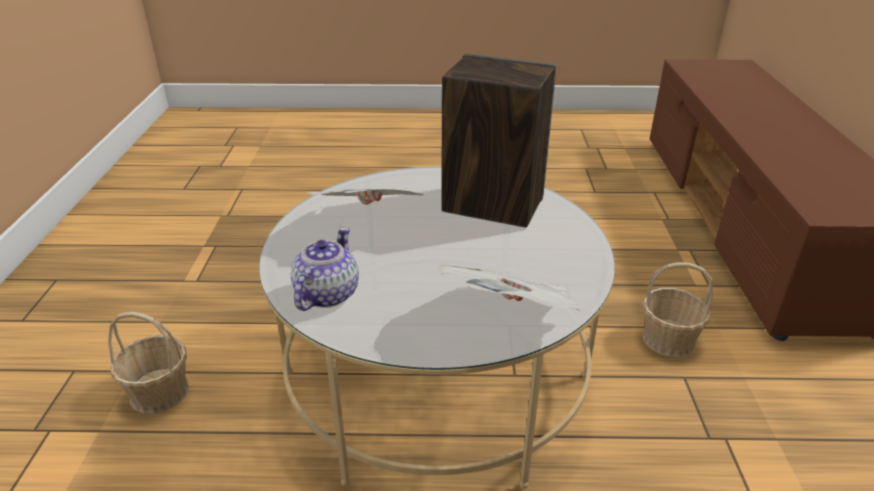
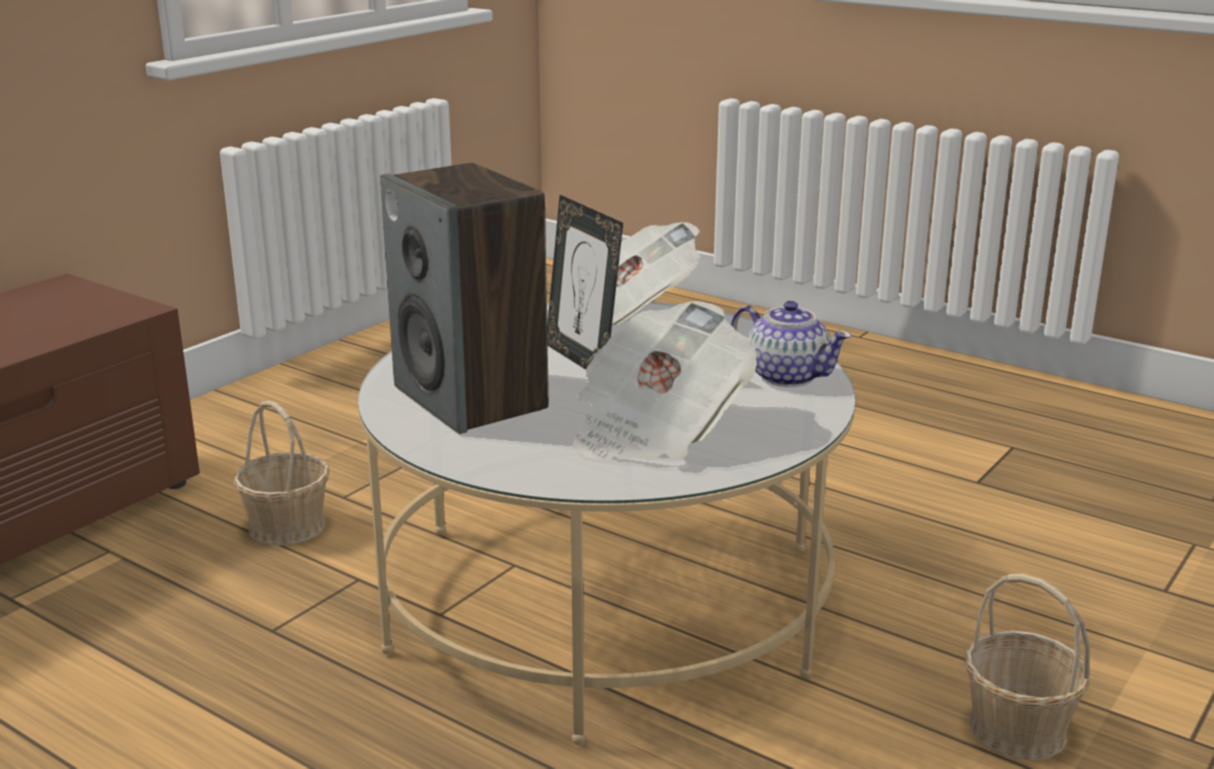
camera: 145 degrees left, 10 degrees down
(326, 295) = (786, 376): teapot -> teapot turned 105 degrees counterclockwise
(476, 257) = (582, 360): none -> picture frame

